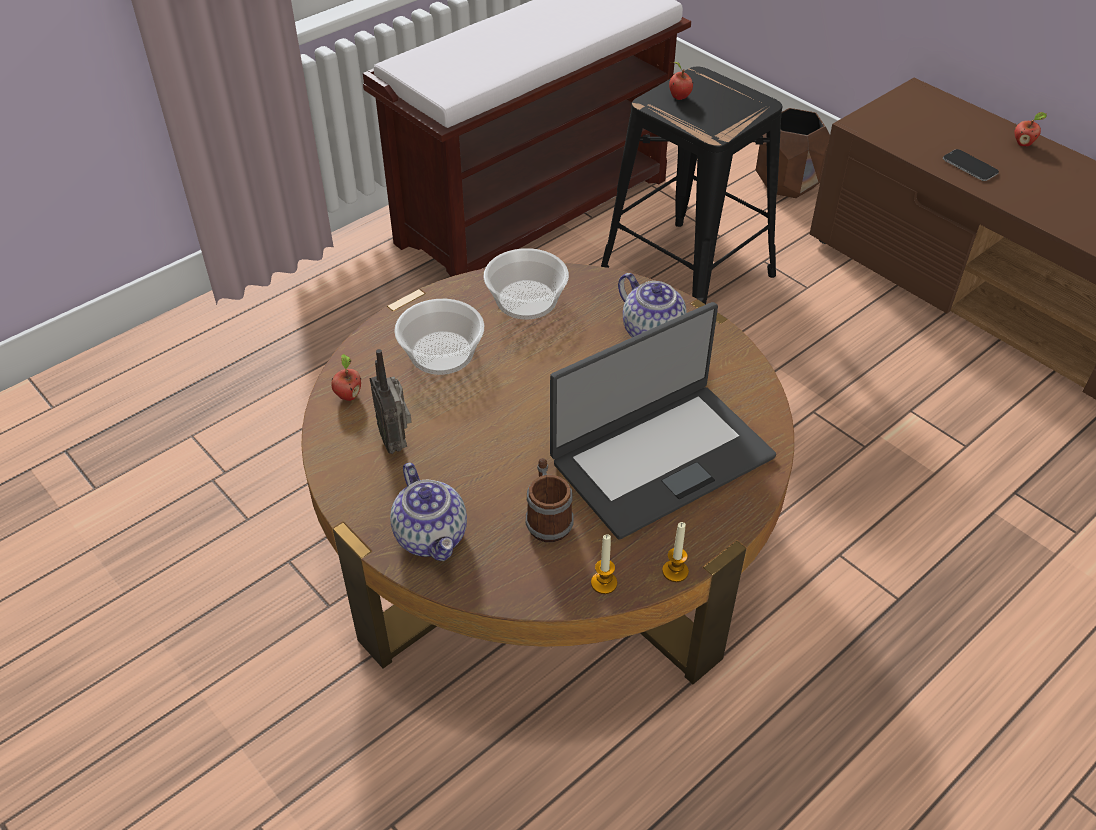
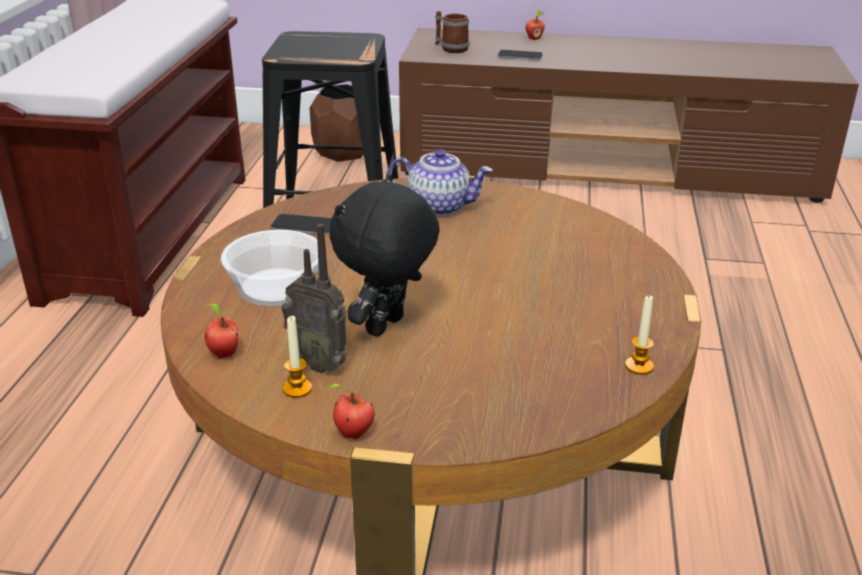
camera: 40 degrees left, 15 degrees down
(432, 536) = (455, 411): teapot -> none
(472, 435) = (387, 327): none -> black plush toy
(526, 300) = (305, 226): bowl -> phone
(547, 518) = (533, 349): mug -> mug (450, 48)
(660, 457) = (558, 273): laptop -> none
(675, 571) = (675, 332): candle -> candle (297, 389)
(678, 97) = (297, 48): apple -> apple (352, 434)

